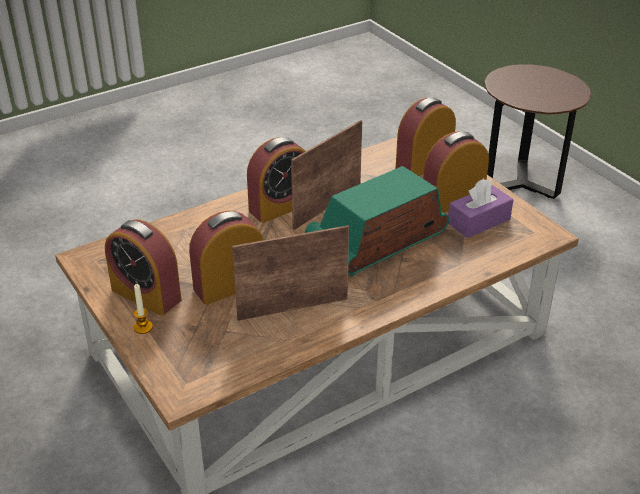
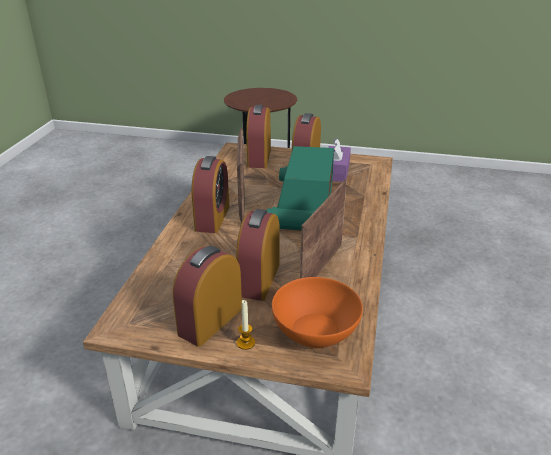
camera: 45 degrees left, 5 degrees down
(146, 294) = (210, 321): alarm clock -> alarm clock turned 135 degrees clockwise
(202, 355) = (316, 331): none -> orange bowl

